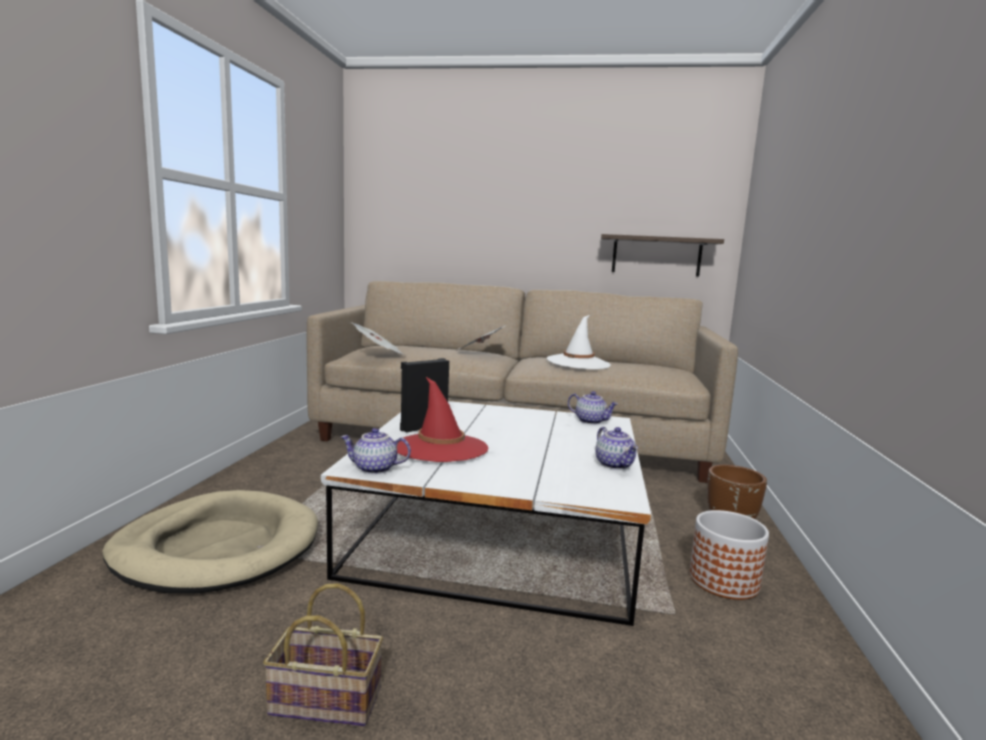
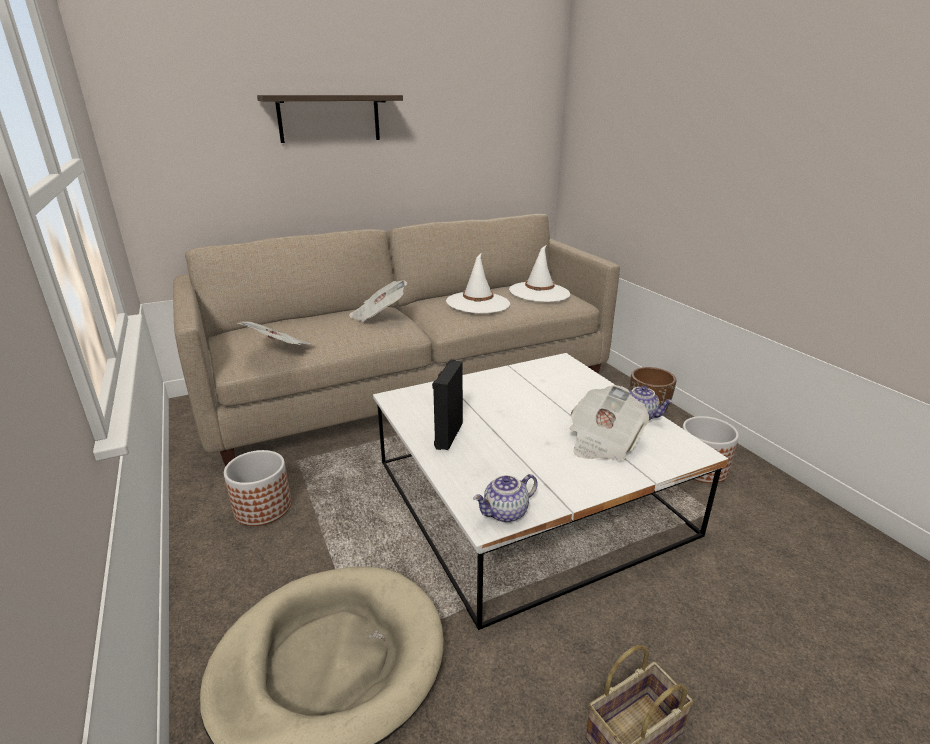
camera: 35 degrees left, 15 degrees up
(309, 464) = (262, 507): none -> planter
(440, 448) = (507, 457): red hat -> none
(541, 465) = (602, 441): none -> newspaper
(591, 421) = (550, 368): teapot -> none
(653, 368) = (539, 292): none -> white hat
(656, 256) = (493, 170): shelf -> shelf (329, 118)

